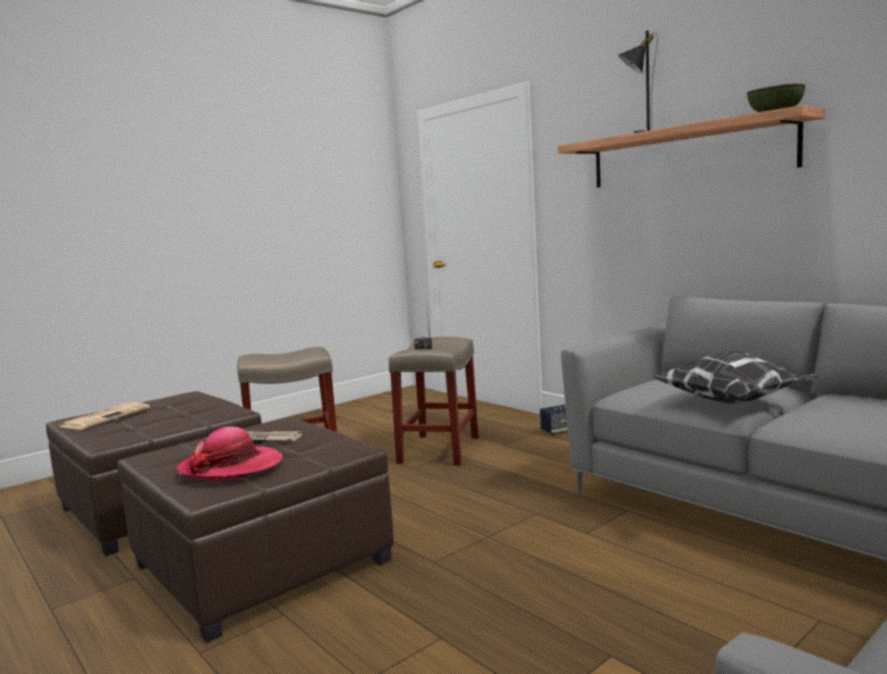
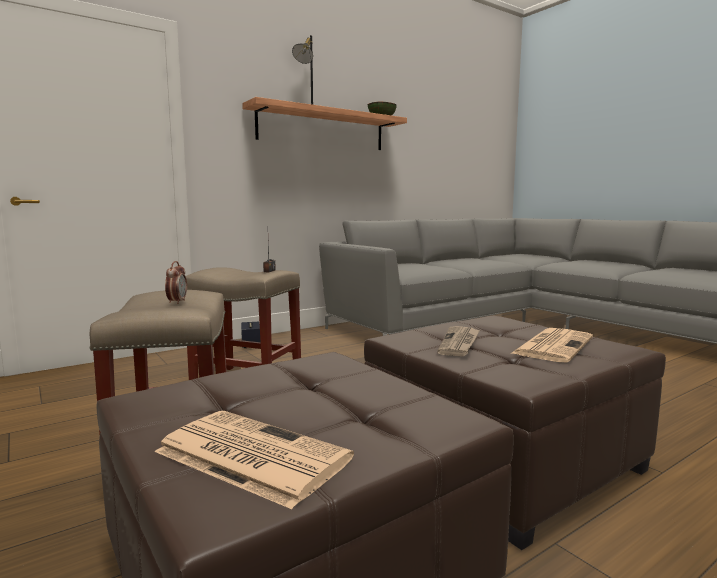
camera: 85 degrees left, 0 degrees up
(231, 467) = (553, 345): hat -> newspaper
(280, 355) = (177, 302): none -> alarm clock
(733, 403) = (442, 267): pillow -> none

